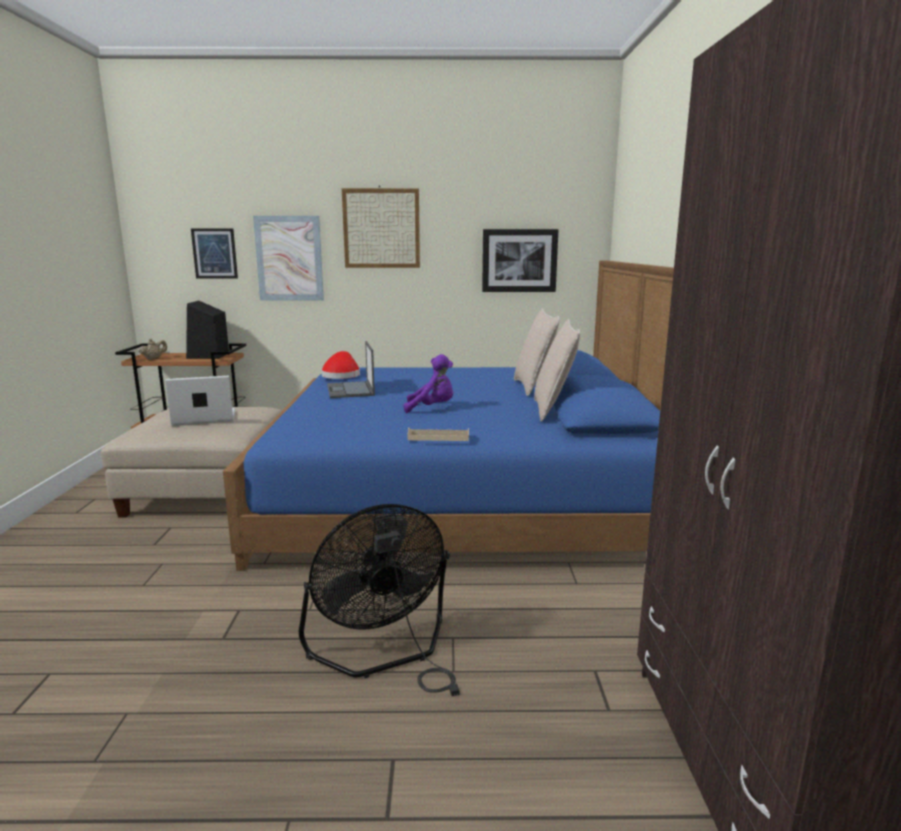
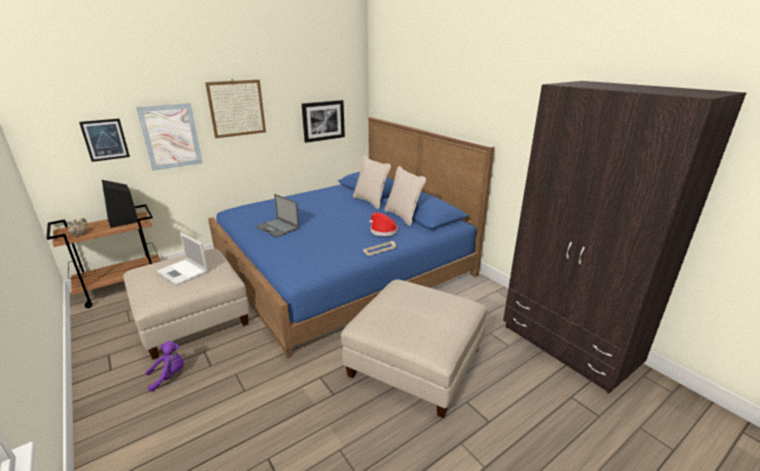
camera: 35 degrees left, 10 degrees up
(203, 418) = (183, 272): laptop -> laptop turned 90 degrees counterclockwise
(341, 375) = (249, 216): red hat -> red hat (382, 230)
(392, 653) = (415, 362): black fan -> beige ottoman
(432, 408) = (346, 230): purple plush toy -> purple plush toy (169, 375)

